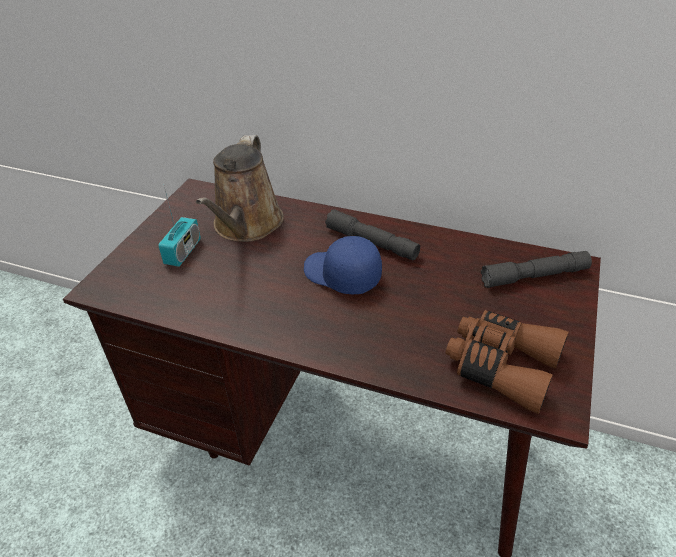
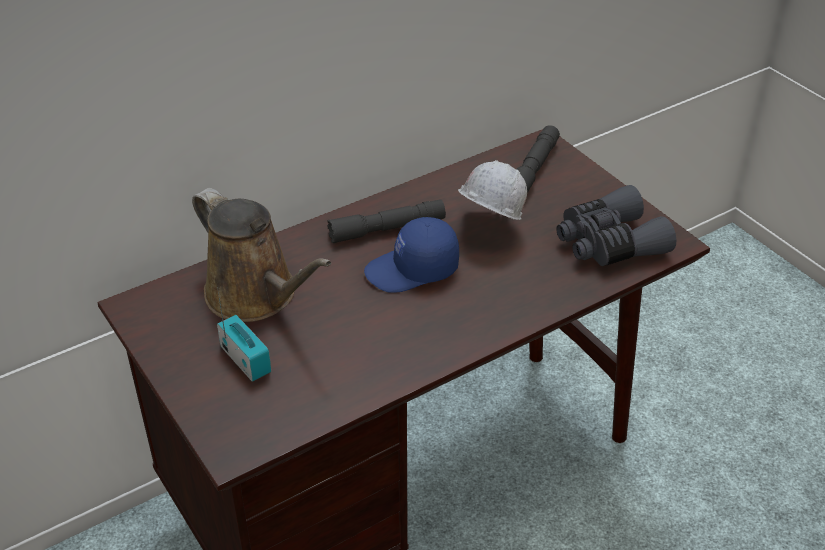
camera: 55 degrees left, 0 degrees up
(431, 288) = (487, 229): none -> white hard hat
(501, 366) = (608, 243): brown binoculars -> grey binoculars

